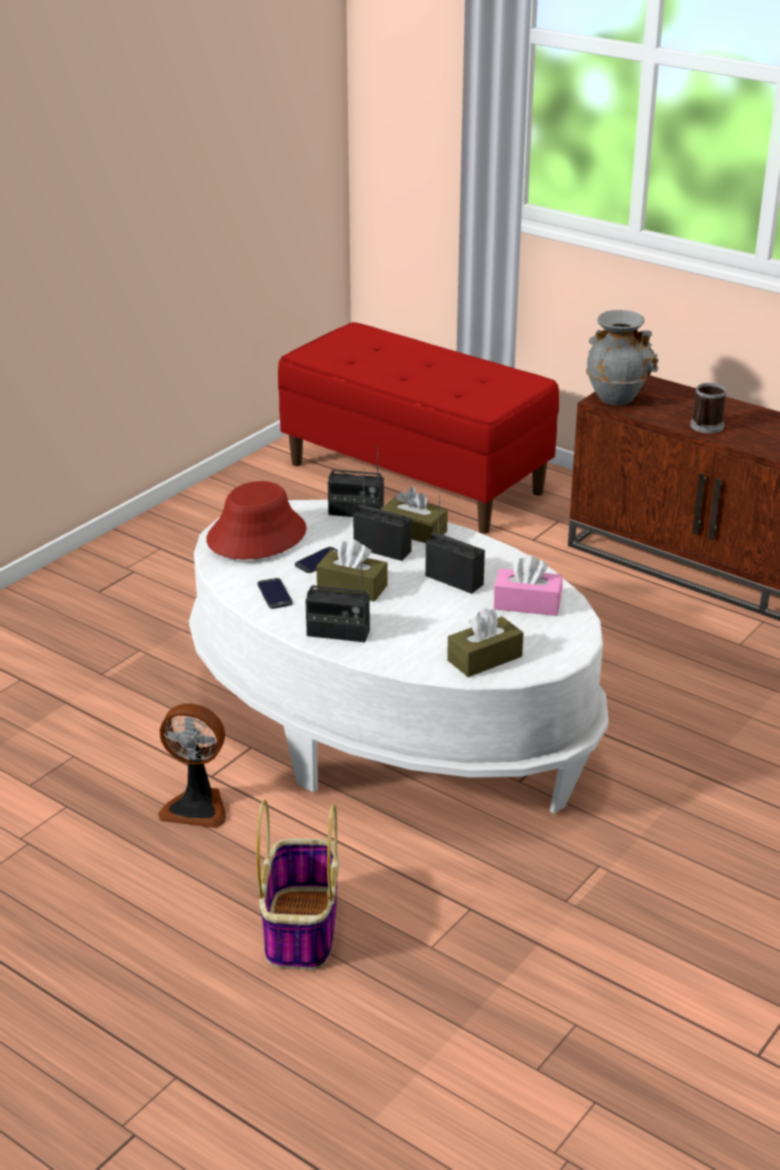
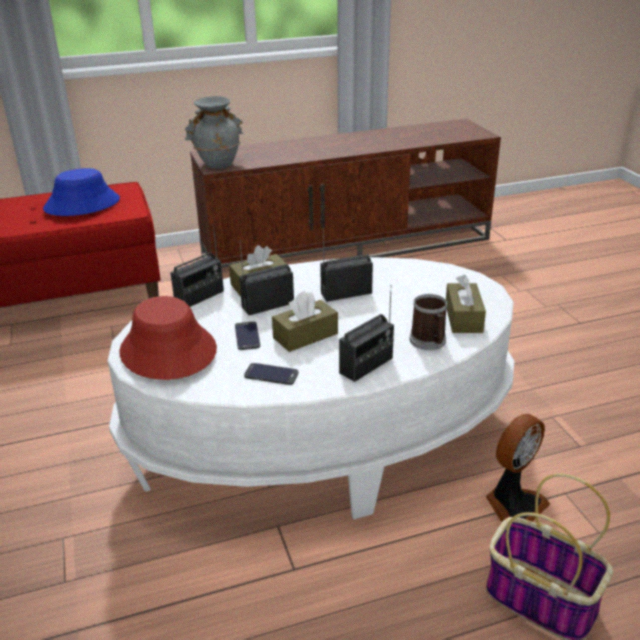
camera: 55 degrees left, 0 degrees up
(197, 807) = (328, 598): fan -> fan (513, 504)
(464, 381) = (82, 204): none -> blue hat
(527, 604) = (408, 279): pink tissue box -> none
(705, 427) = (292, 157): mug -> mug (429, 342)

